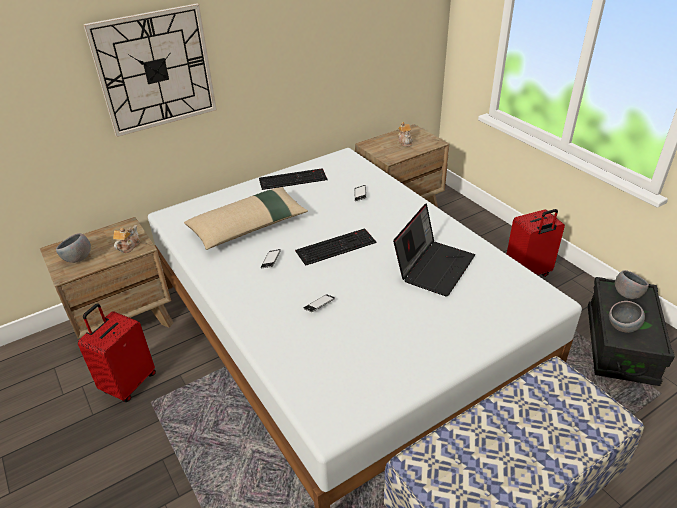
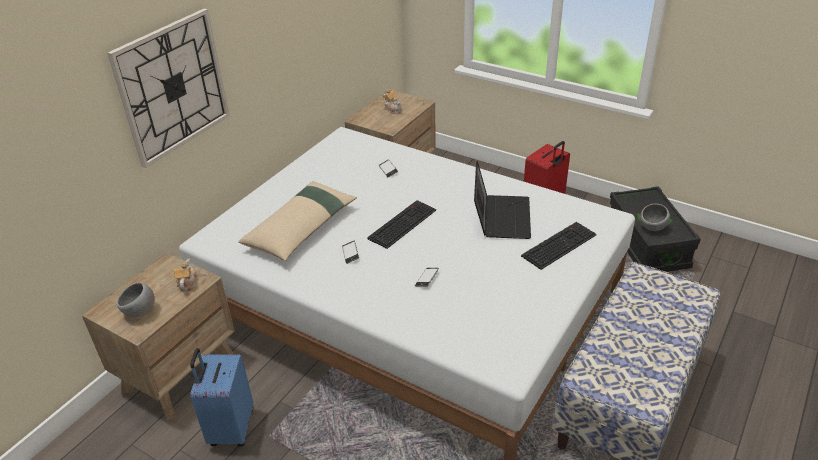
camera: 25 degrees left, 0 degrees up
(128, 383) = (230, 428): red suitcase -> blue suitcase
(293, 179) = (310, 171): keyboard -> keyboard (558, 244)
(626, 294) = (641, 200): grey bowl -> none

